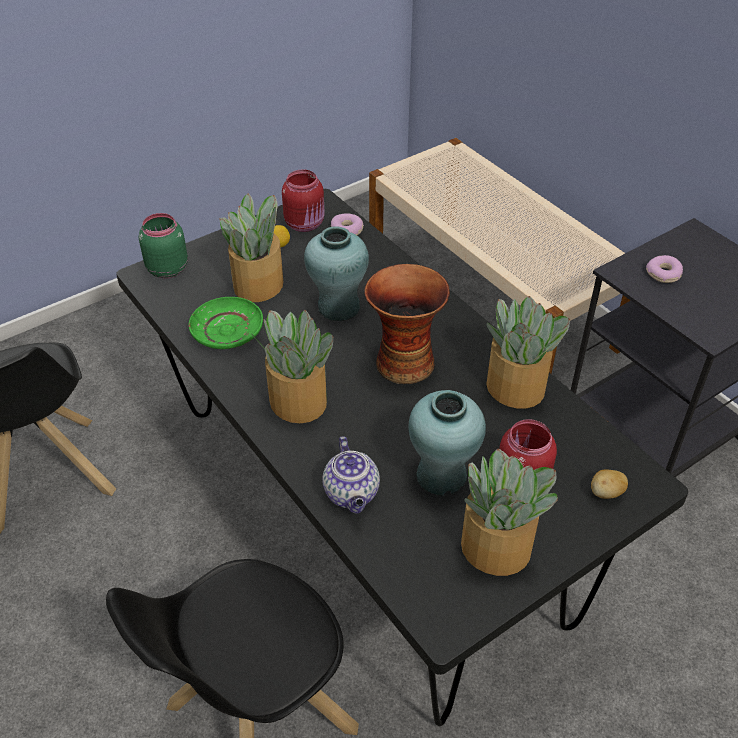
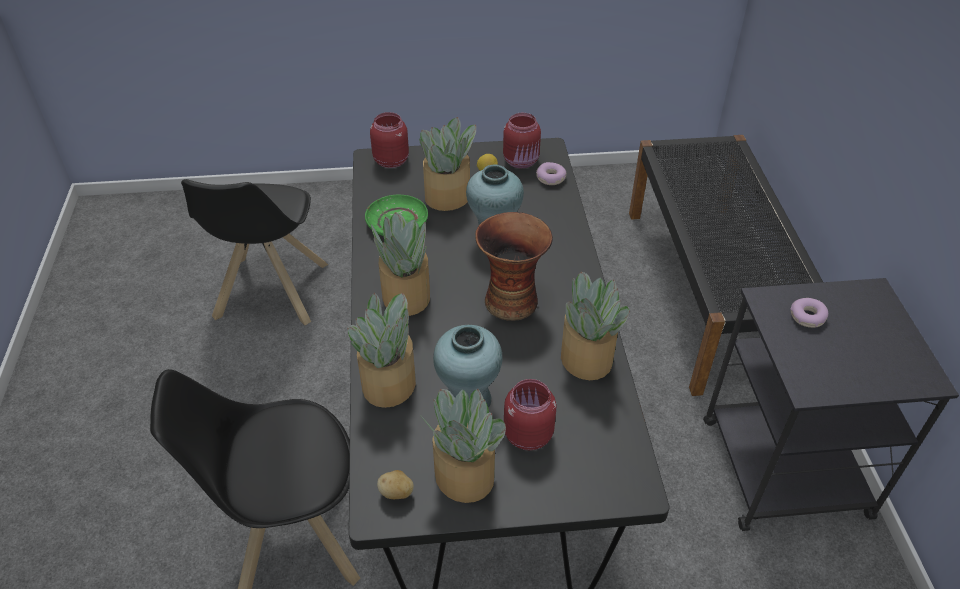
camera: 30 degrees right, 0 degrees up
(166, 269) = (391, 160): green jar -> red jar
(352, 494) = (390, 383): teapot -> potted plant
(490, 298) = (711, 291): beige bench -> black bench
(606, 493) = (591, 477): potato -> potato (396, 493)

